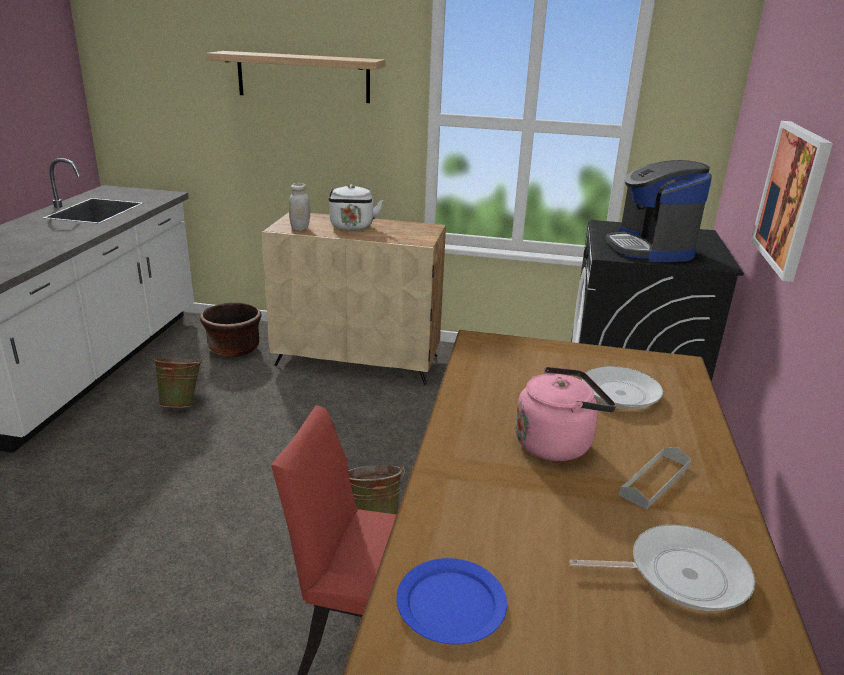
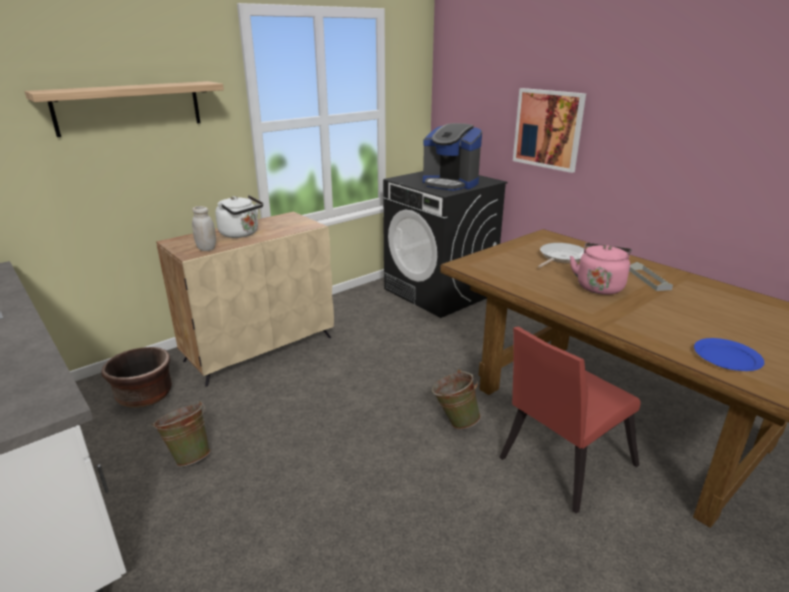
camera: 50 degrees left, 0 degrees up
(680, 574) = (724, 302): frying pan -> none

